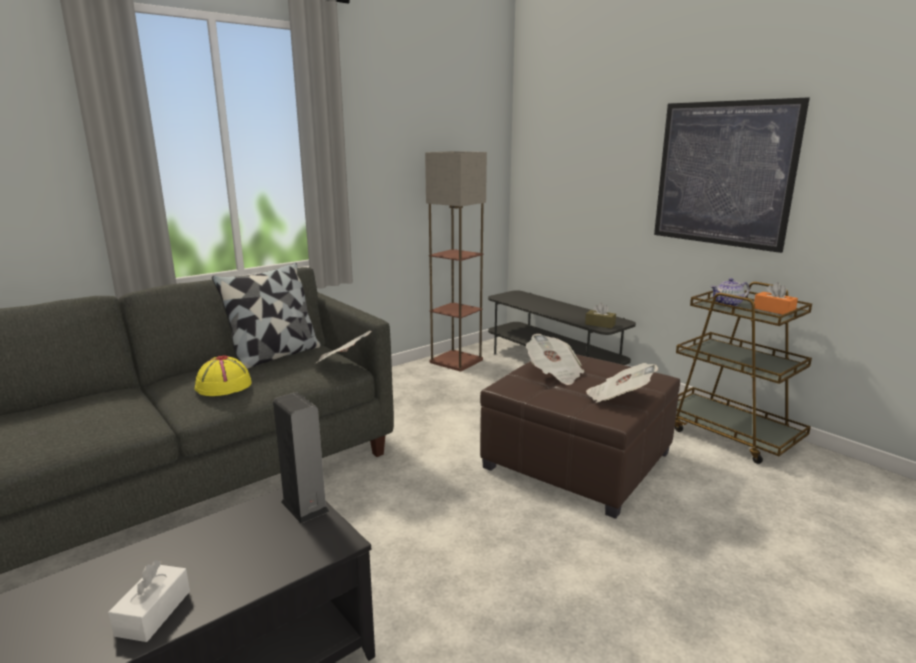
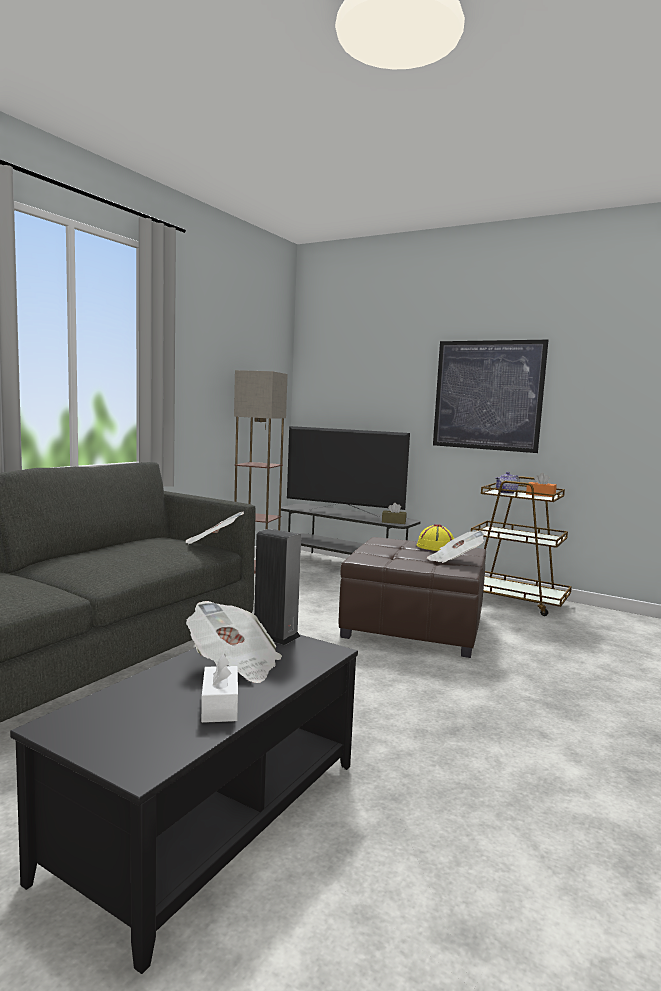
camera: 20 degrees left, 10 degrees down
(223, 386) = (115, 562): yellow hat -> yellow hat (435, 547)
(275, 356) = (137, 543): pillow -> none
(552, 307) = (343, 513): none -> television
(554, 373) = (391, 550): newspaper -> newspaper (234, 664)

